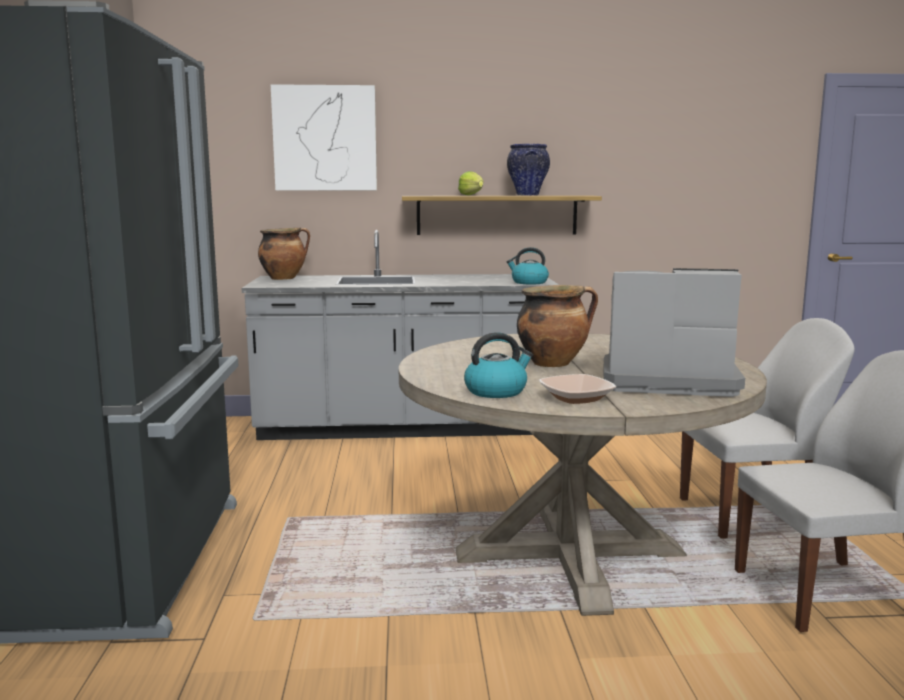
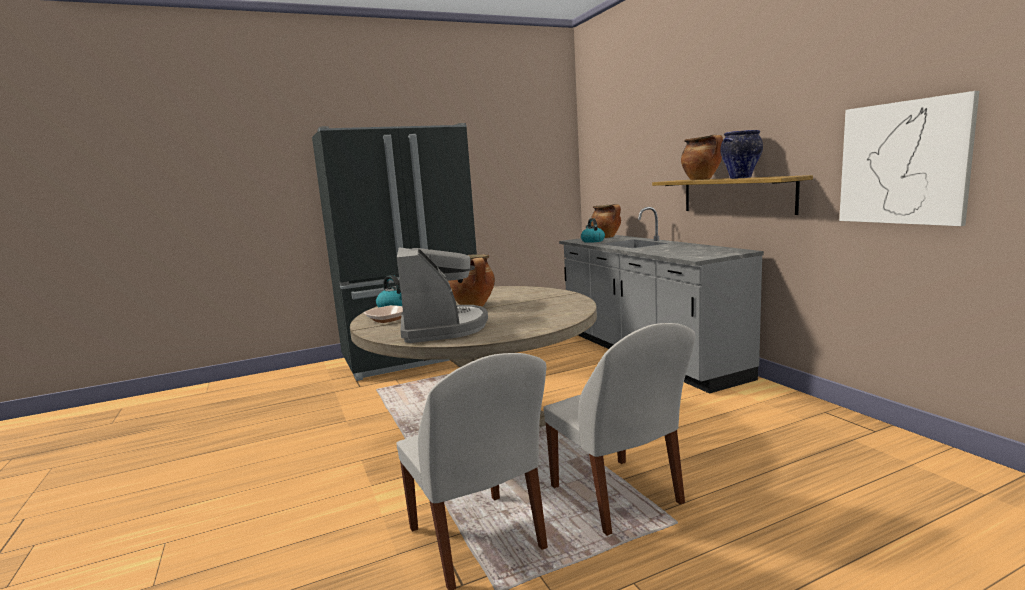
camera: 70 degrees right, 0 degrees up
(325, 138) = (642, 141): picture -> picture (903, 163)
(473, 195) = (702, 179): lettuce -> cooking pot
(529, 282) = (693, 256): kettle -> kettle (592, 241)

